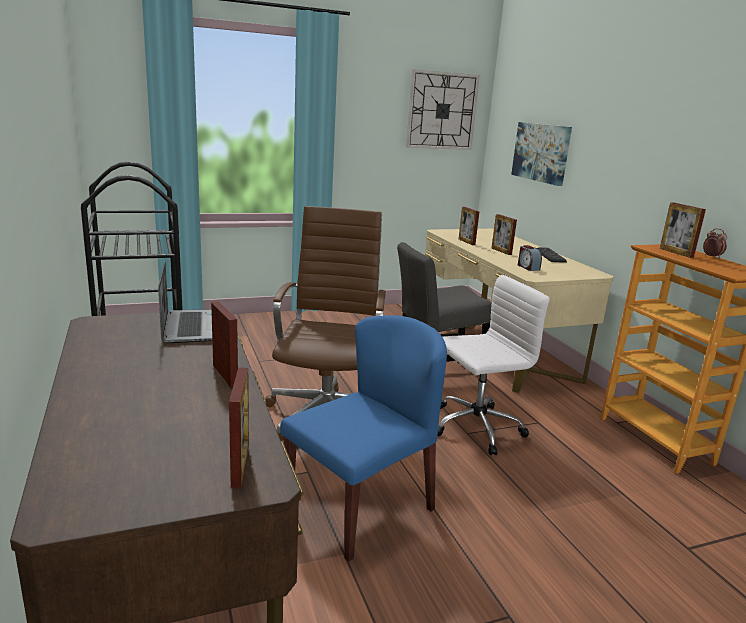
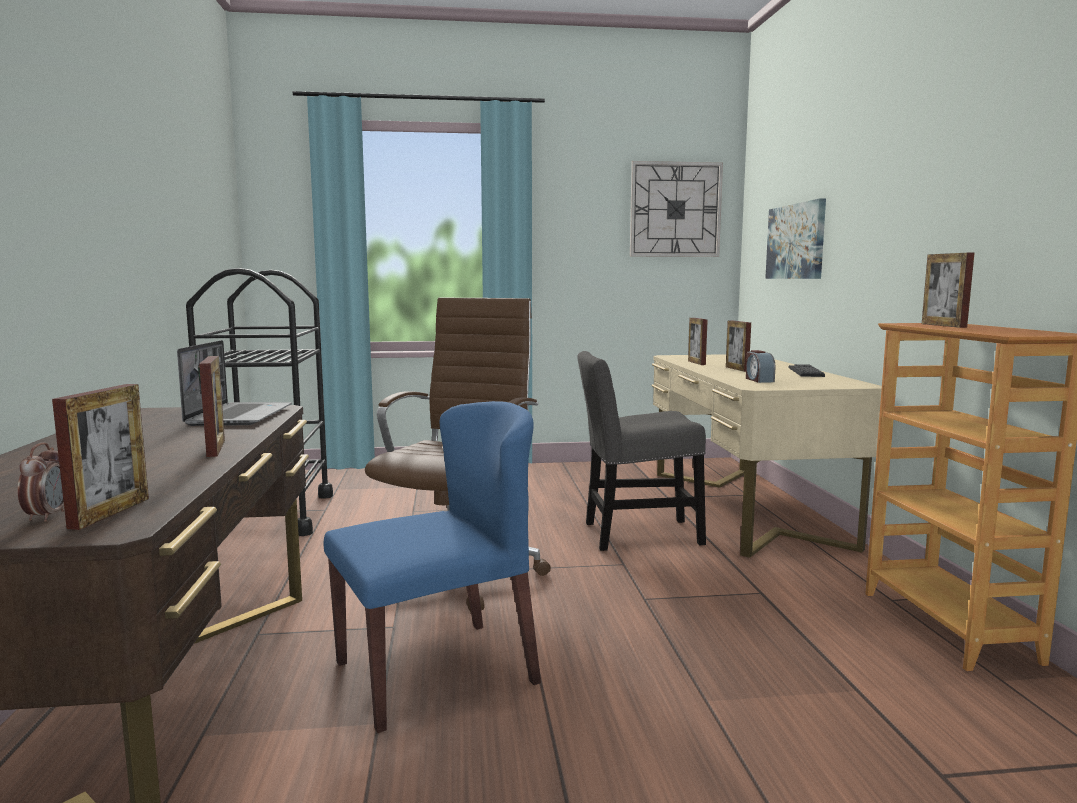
camera: 15 degrees right, 10 degrees down
(474, 427) = (659, 592): white office chair -> none
(711, 257) = (1000, 327): alarm clock -> alarm clock (47, 516)

